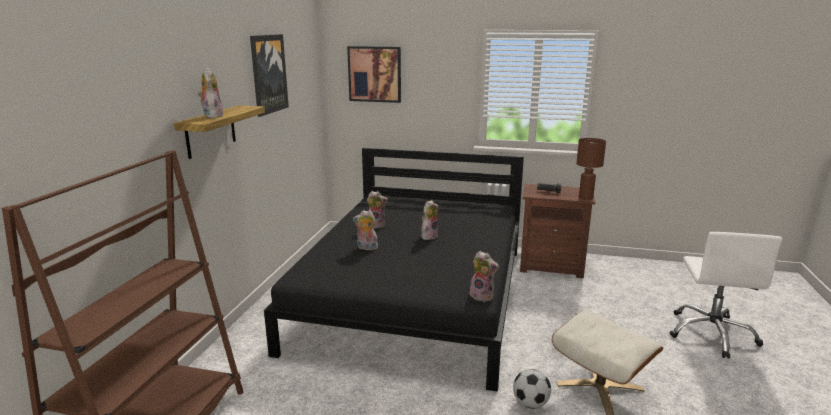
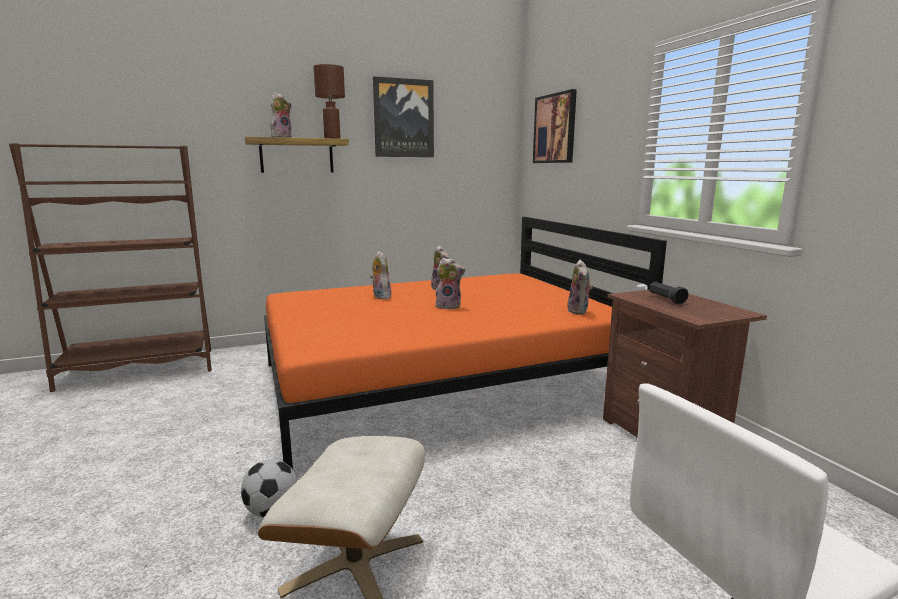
camera: 55 degrees right, 5 degrees down
(416, 296) = (441, 382): black bed -> orange bed
(483, 296) = (317, 353): plush toy -> plush toy (579, 311)
(585, 198) = (699, 318): brown table lamp -> brown table lamp (332, 138)

